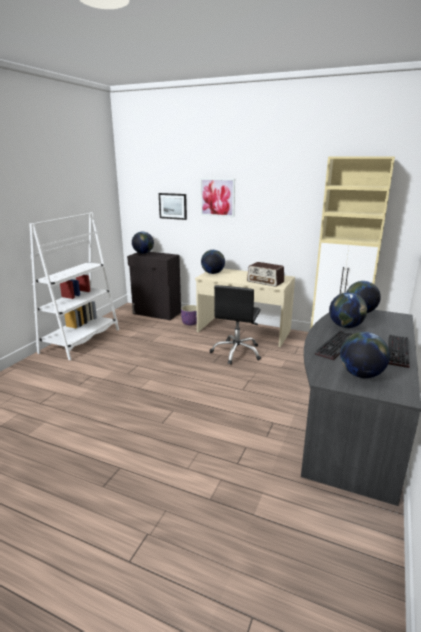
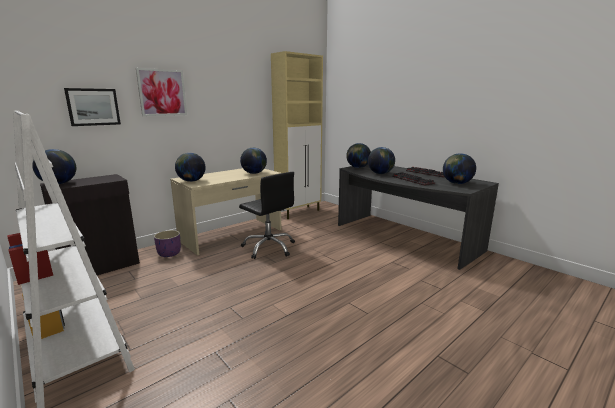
camera: 65 degrees left, 5 degrees down
(265, 282) = (254, 173): radio -> globe

